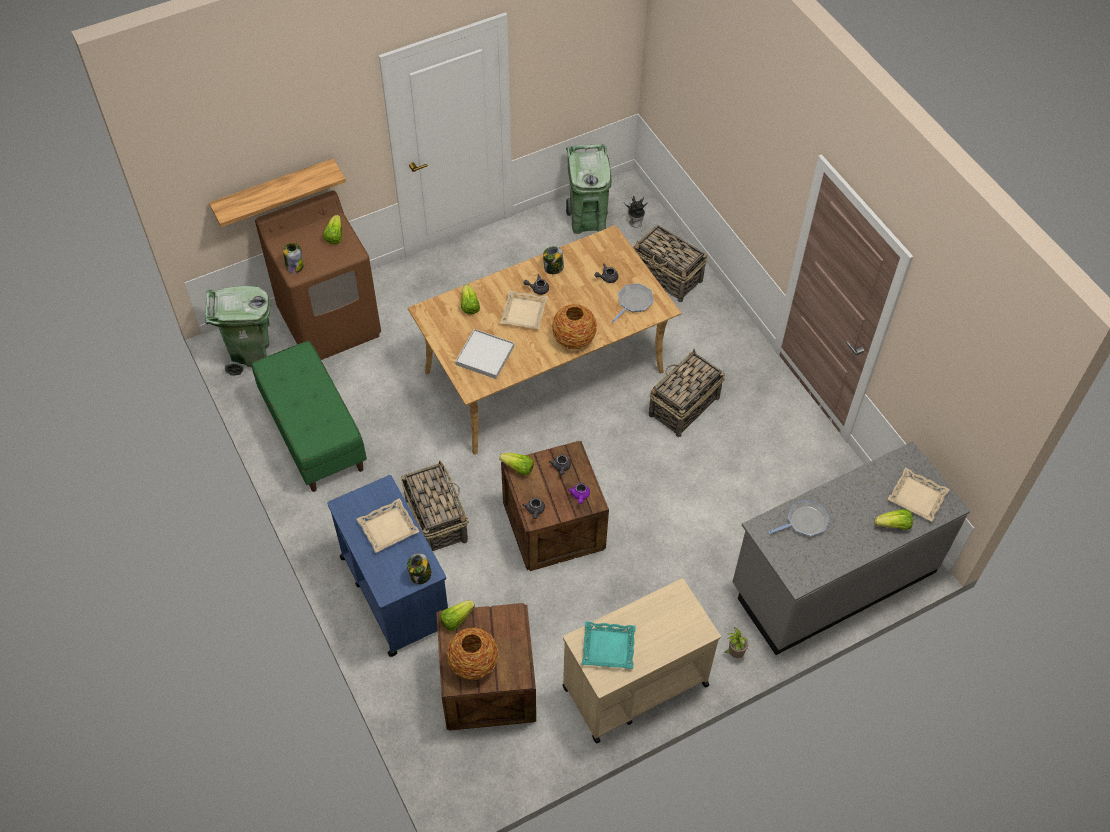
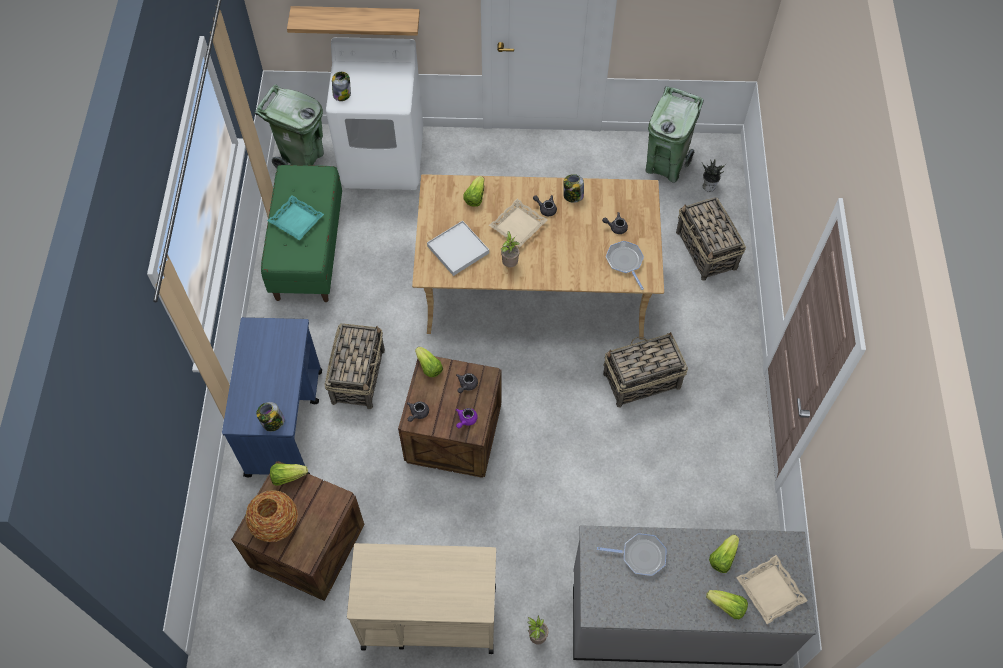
camera: 30 degrees right, 5 degrees up
(330, 322) = (383, 159): brown washing machine -> white washing machine
(335, 236) = (393, 81): lettuce -> lettuce (722, 557)
(388, 528) = (274, 366): beige tray -> none
(538, 347) = (510, 263): none -> potted plant
(573, 339) = (546, 271): vase -> none
(608, 647) = (386, 576): turquoise tray -> turquoise tray (296, 220)
(633, 302) = (625, 262): frying pan -> frying pan turned 90 degrees counterclockwise

